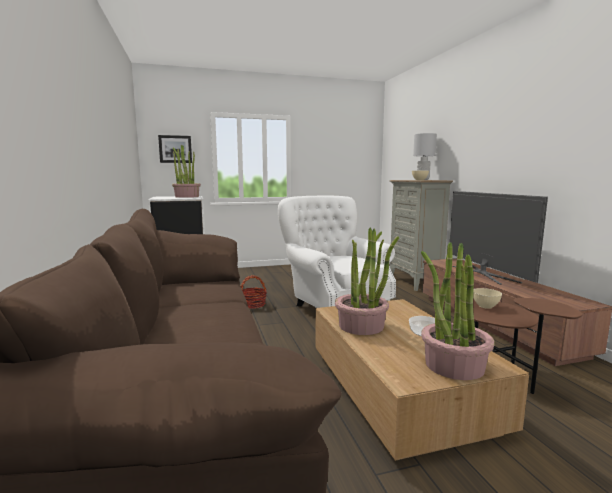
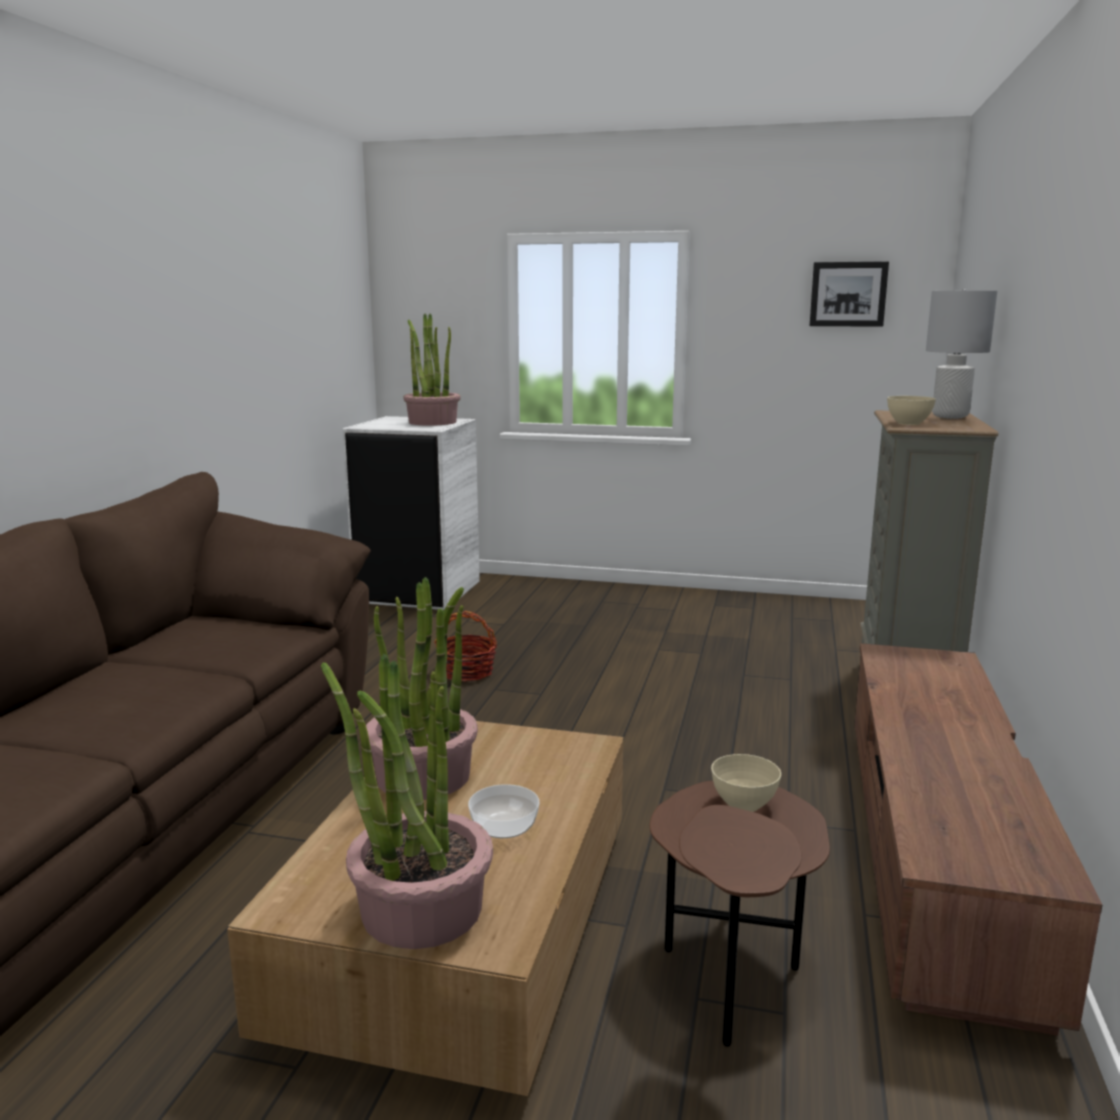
camera: 30 degrees right, 5 degrees up
(175, 149) = (437, 317): picture -> picture (848, 294)
(334, 305) = (619, 709): white armchair -> none
(484, 274) = (939, 716): television -> none

